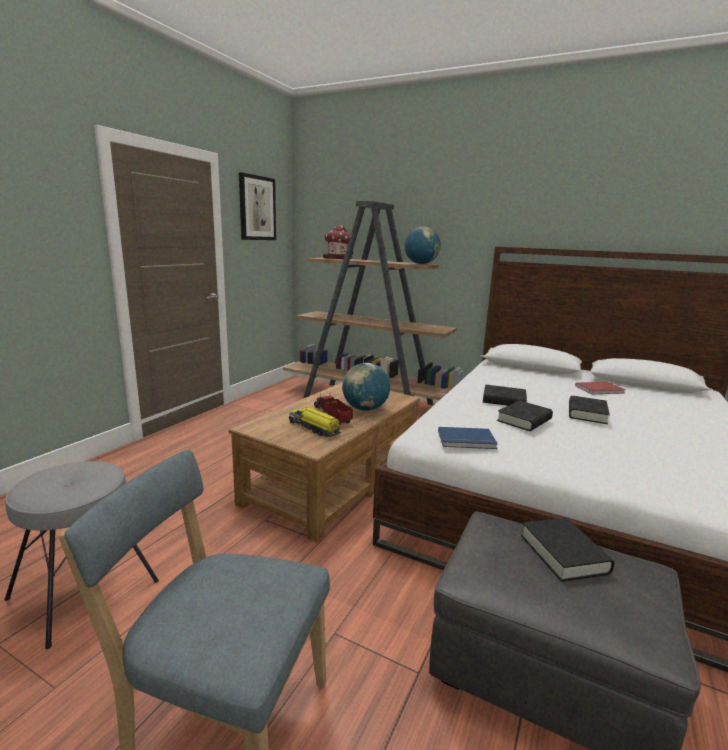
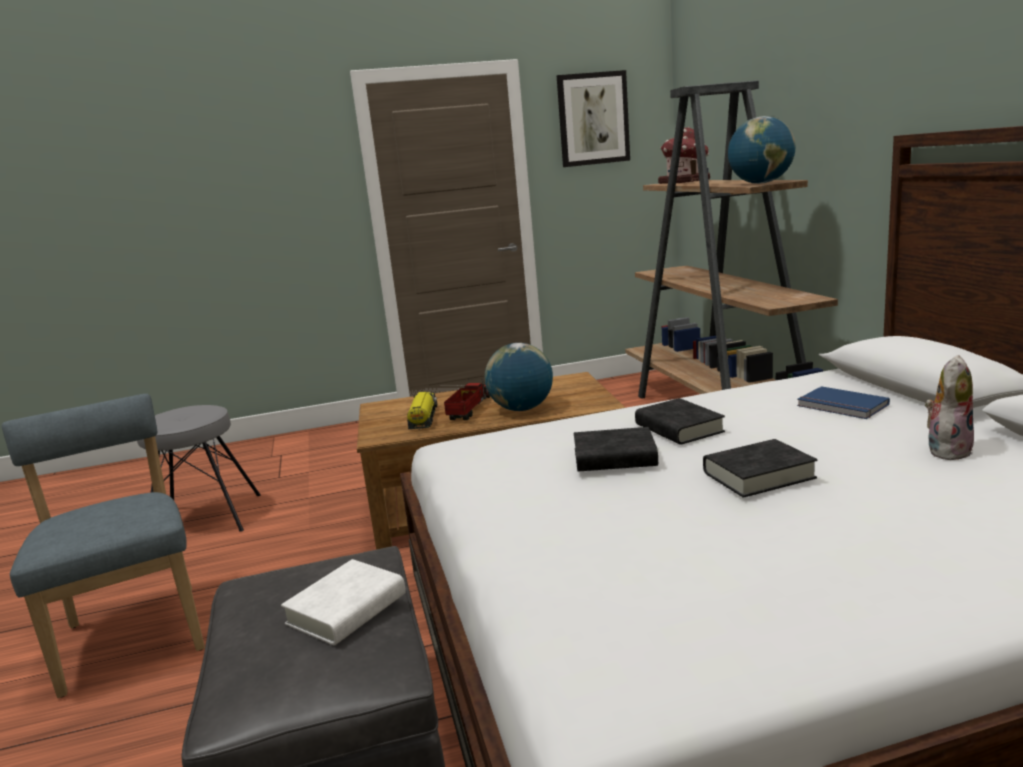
camera: 50 degrees right, 0 degrees up
(467, 441) = (474, 461): blue book -> blue book (841, 406)
(563, 554) = (347, 609): black book -> white book
(600, 390) = (947, 450): red book -> plush toy

